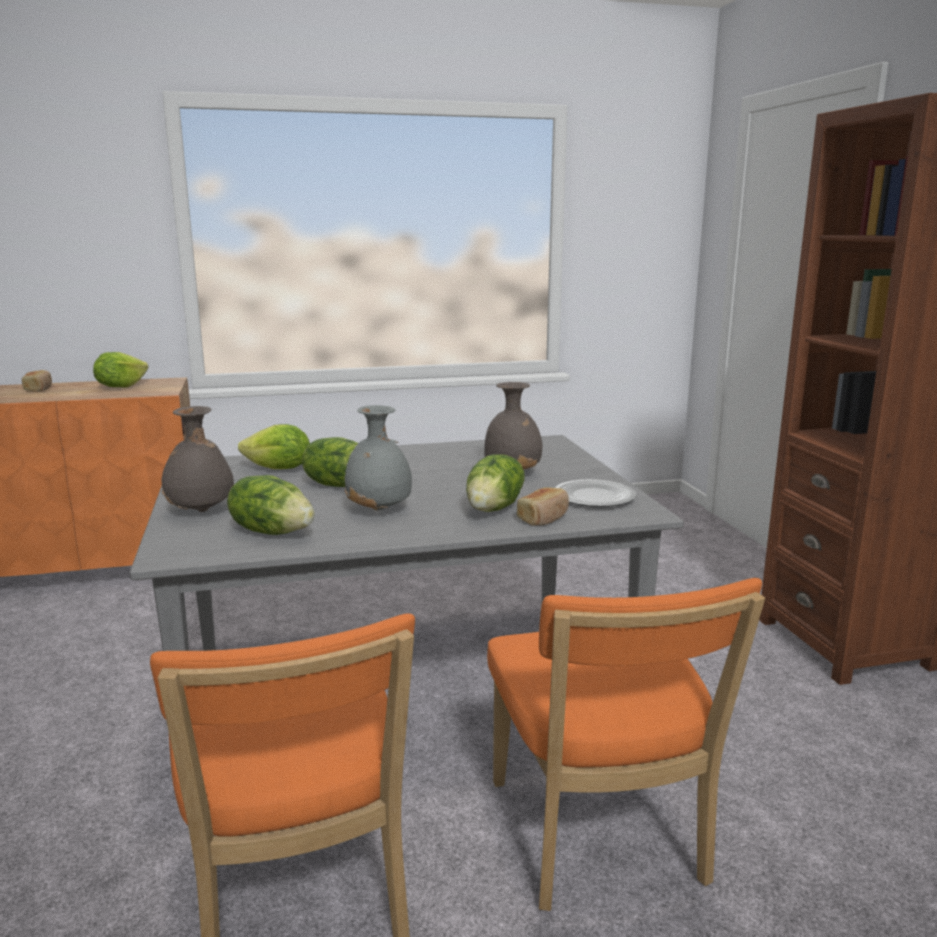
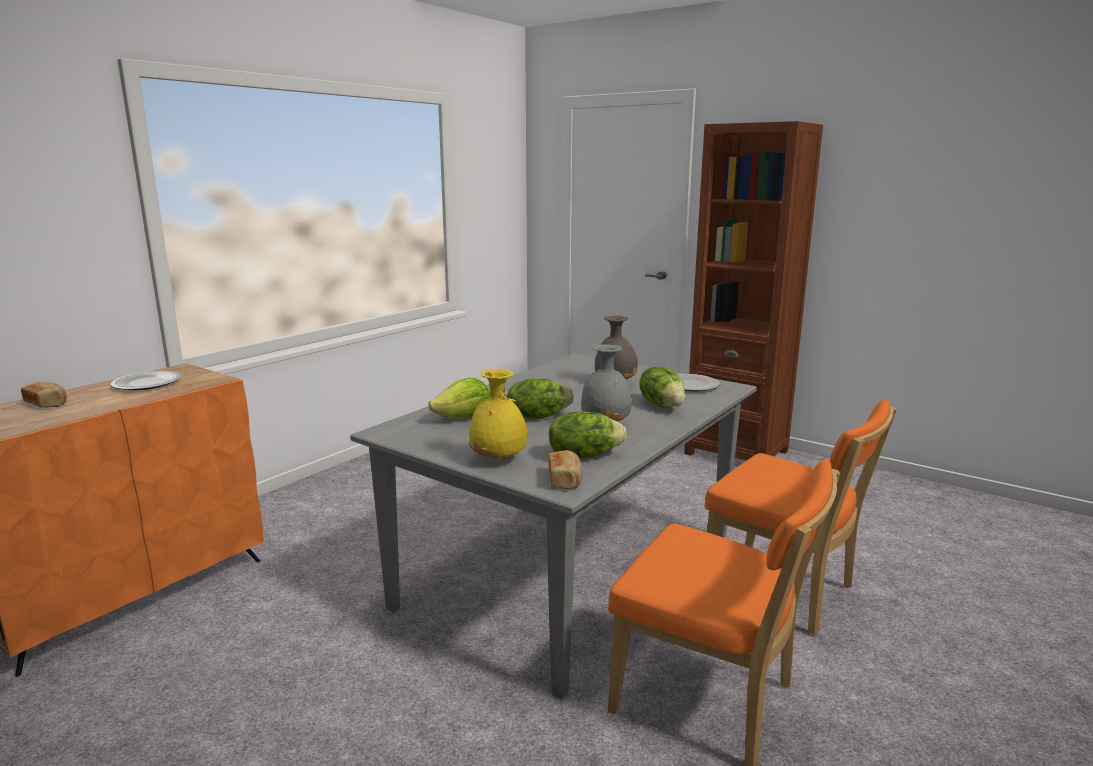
camera: 40 degrees left, 0 degrees up
(120, 386) = (146, 383): lettuce -> plate
(201, 511) = (499, 459): grey vase -> yellow vase
(544, 518) = (699, 403): bread -> bread (565, 480)

